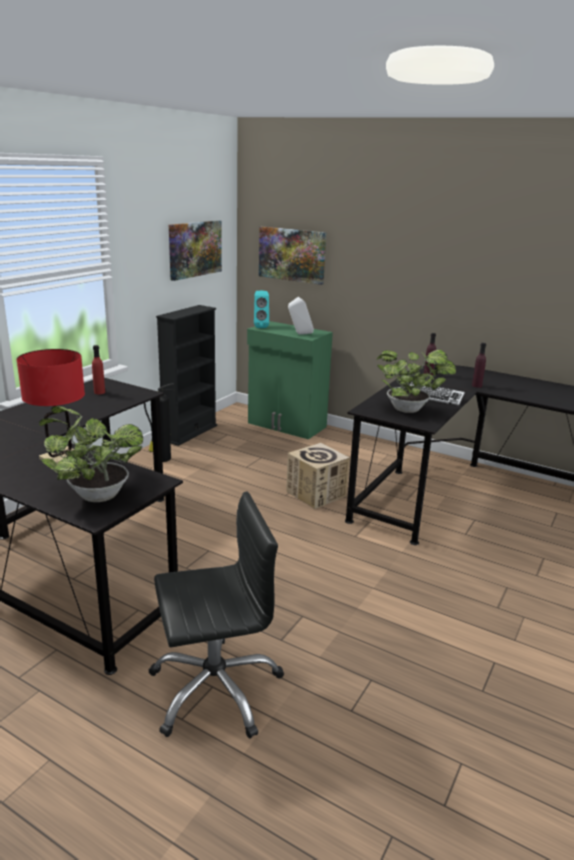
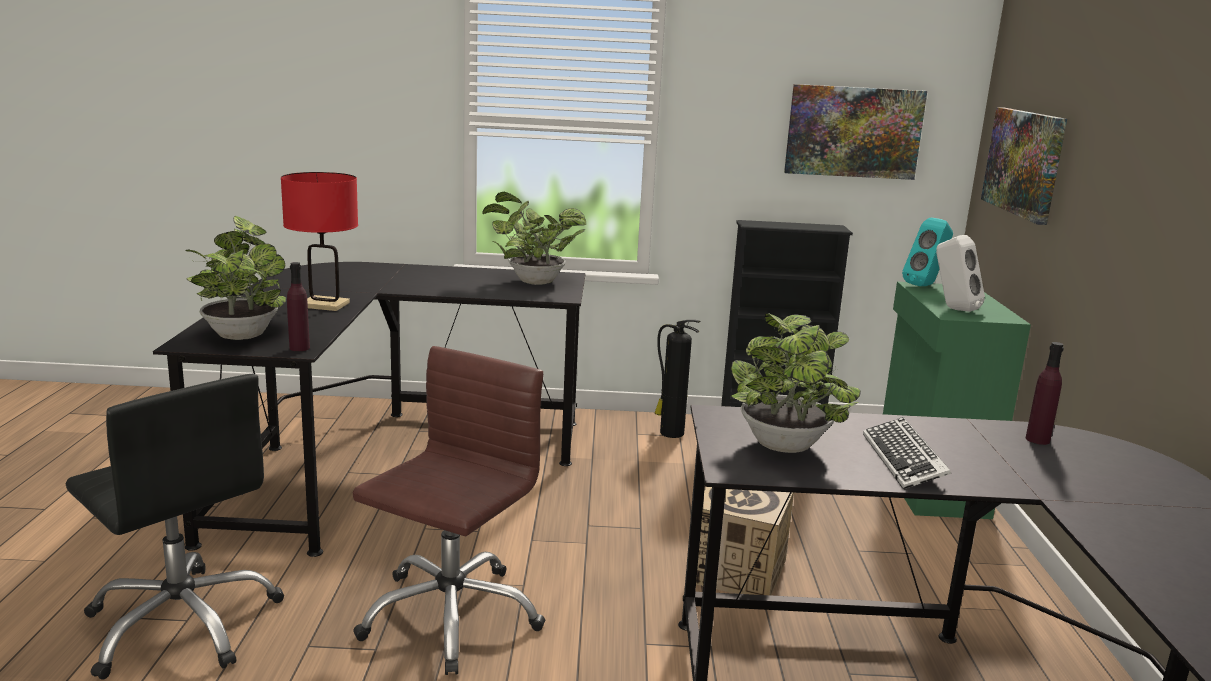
camera: 60 degrees right, 5 degrees down
(99, 392) = (532, 281): red bottle -> potted plant
(289, 583) = (450, 615): none -> brown office chair
(476, 386) = (1078, 495): purple bottle -> purple bottle (299, 348)

